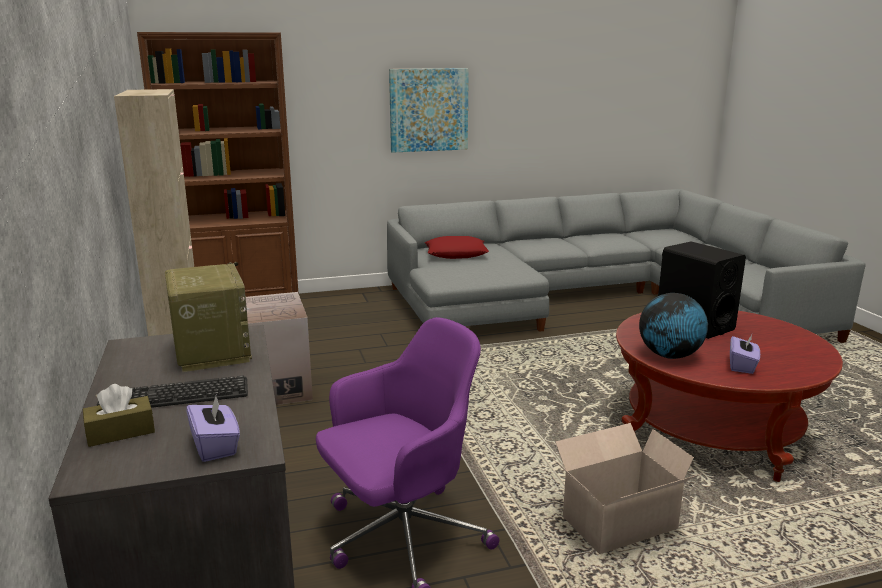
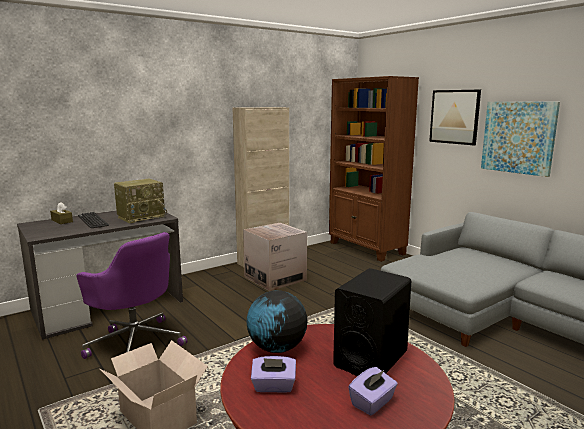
camera: 70 degrees right, 5 degrees down
(215, 446) = (45, 232): purple tissue box -> purple tissue box (372, 403)
(342, 90) = (454, 117): none -> picture
(456, 254) = (468, 258): red pillow -> none

